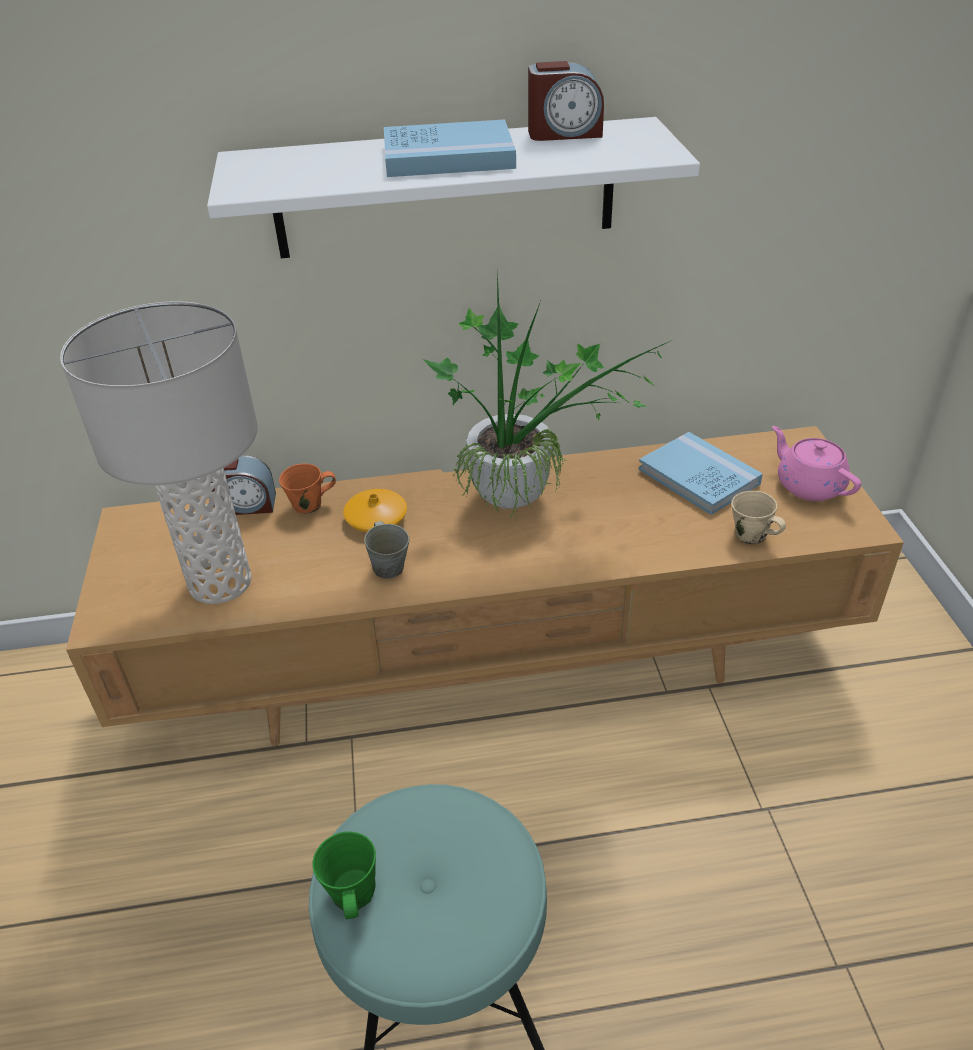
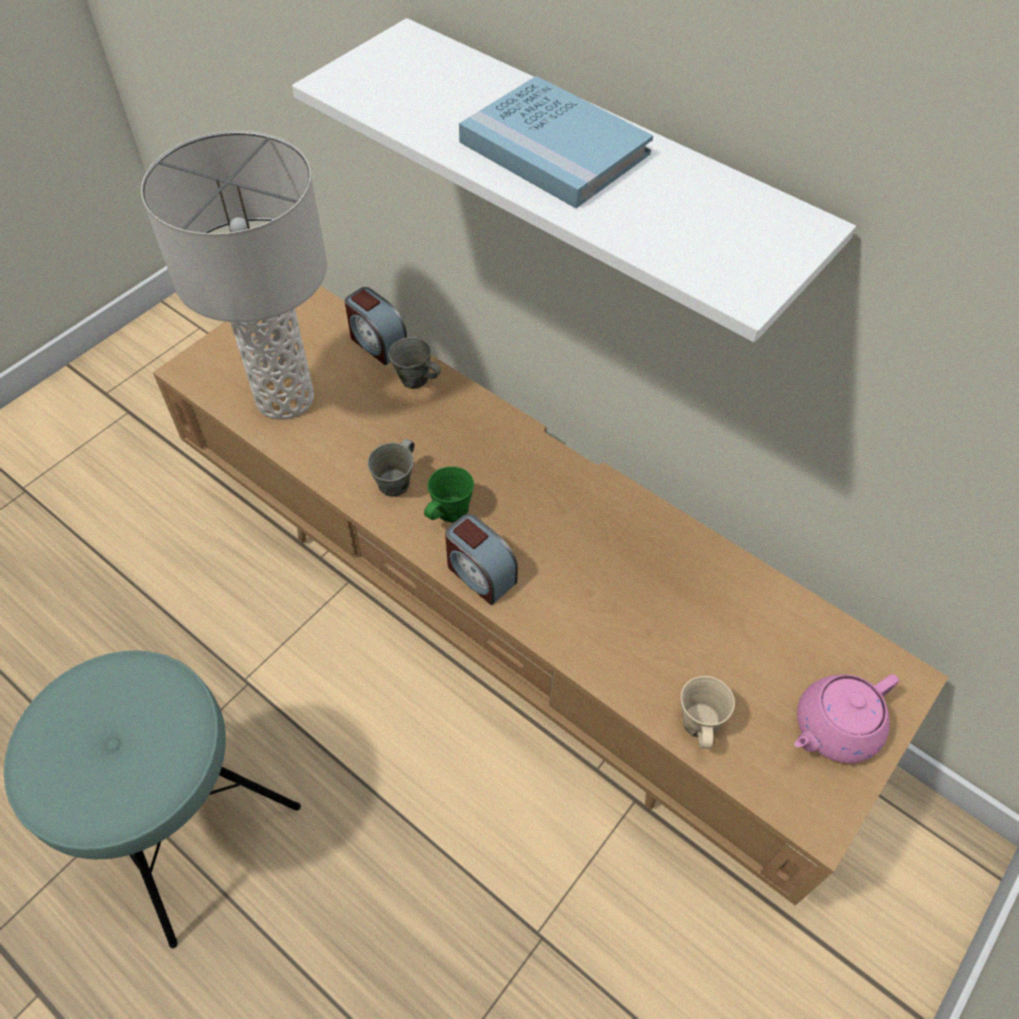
camera: 45 degrees right, 15 degrees up
(309, 505) = (415, 380): orange mug -> grey mug
(352, 895) = (66, 704): green mug -> green mug (449, 511)
(376, 518) = (442, 432): orange vase -> none
(527, 494) = (577, 509): potted plant -> none
(564, 133) = (711, 188): alarm clock -> alarm clock (480, 573)
(698, 476) = (743, 623): blue book -> none
(808, 485) = (834, 728): pink teapot -> pink teapot turned 135 degrees counterclockwise

